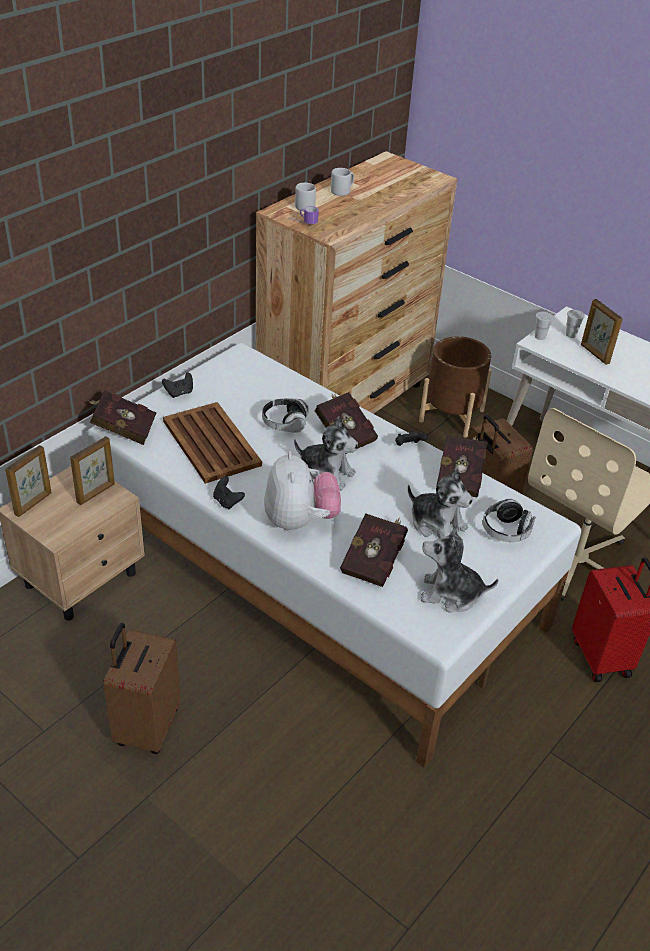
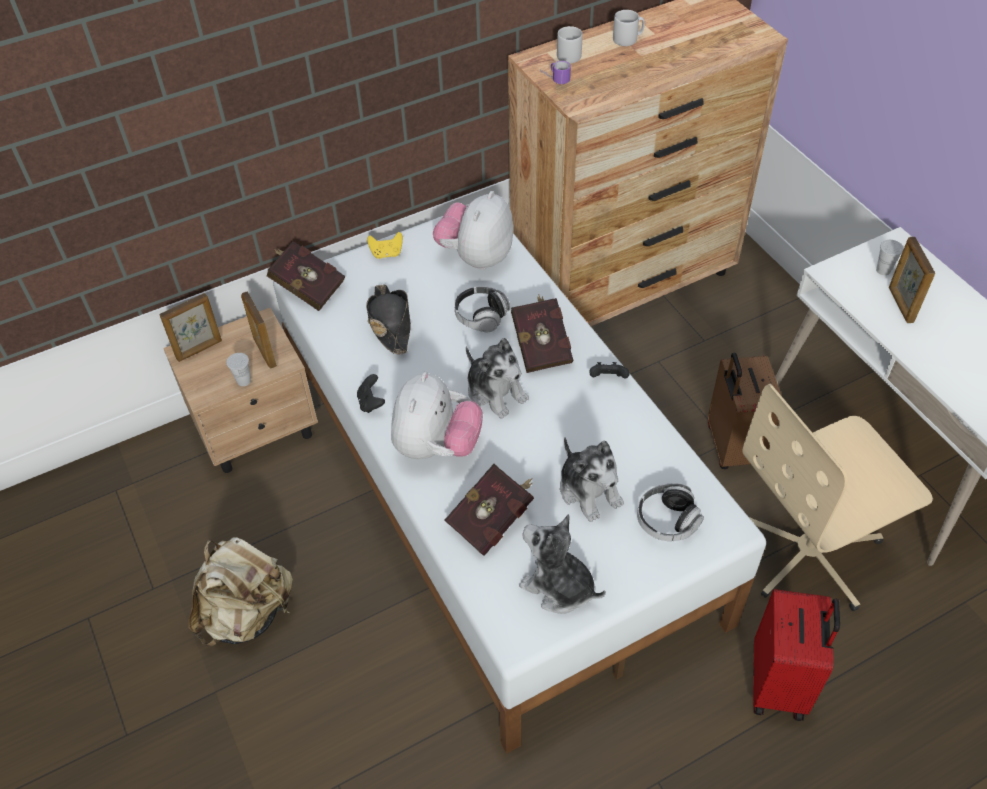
camera: 25 degrees right, 10 degrees up
(96, 493) = (264, 352): picture frame -> picture frame turned 90 degrees clockwise
(146, 726) = (247, 614): brown suitcase -> beige backpack
(179, 393) = (386, 253): black game controller -> yellow game controller
(211, 442) = (390, 323): brown tray -> black hat
(256, 382) = (476, 257): none -> plush toy
(451, 416) = (745, 322): brown planter -> none
(460, 477) = (649, 435): red book -> none
(540, 336) = (839, 265): white cup -> white cup (243, 381)

